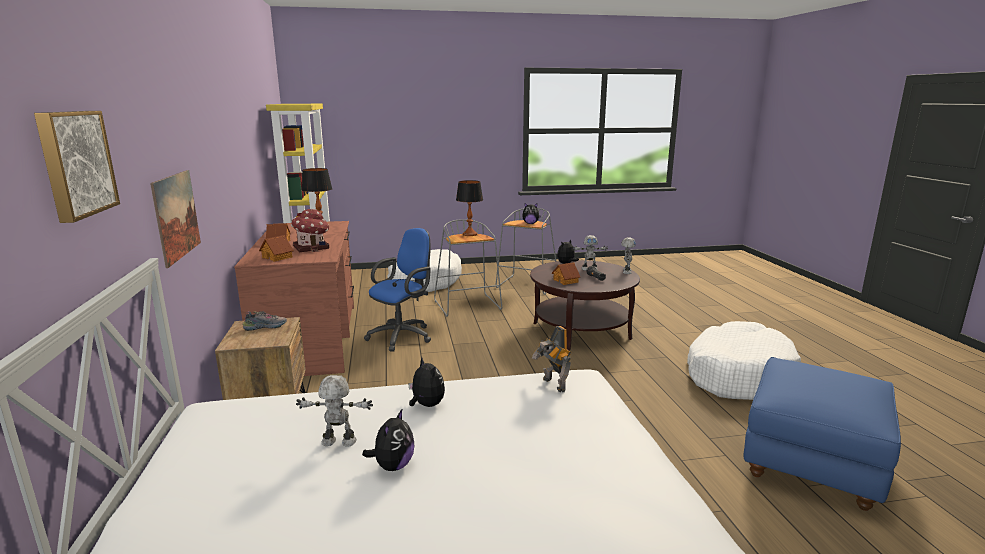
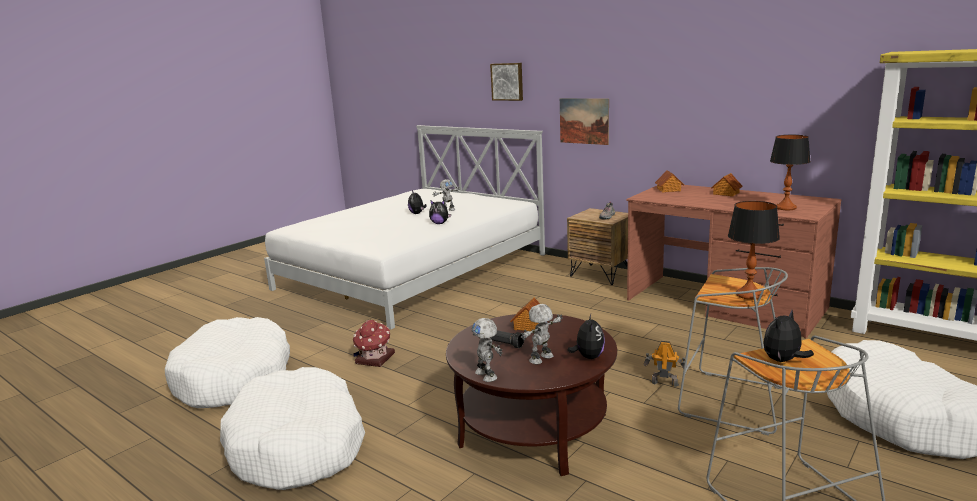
camera: 140 degrees right, 0 degrees up
(312, 248) = (686, 198): toy house -> toy house (374, 359)
(403, 336) = (674, 336): blue office chair -> none
(552, 385) = (393, 242): toy robot -> toy robot (664, 383)
(811, 465) = (233, 378): blue ottoman -> white dog bed

